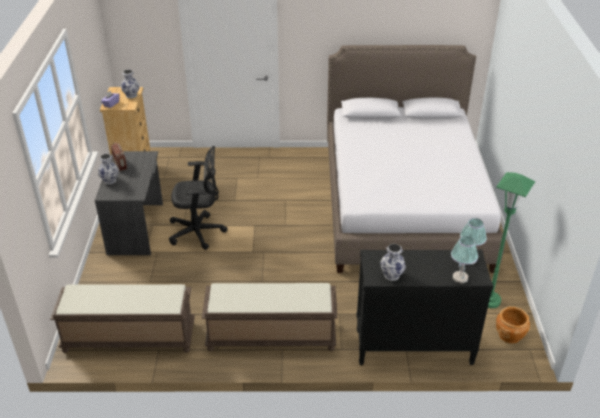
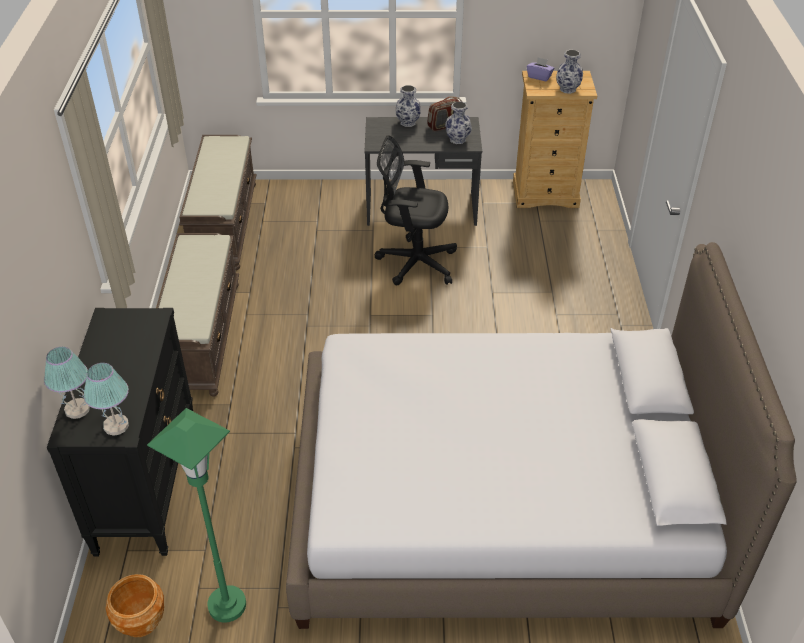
camera: 90 degrees right, 5 degrees up
(199, 232) = (413, 262): black office chair -> black office chair turned 105 degrees clockwise
(392, 275) = (108, 335): vase -> vase (458, 139)

